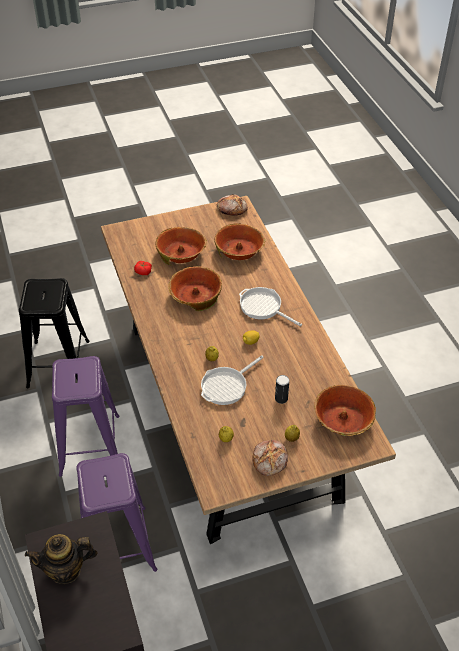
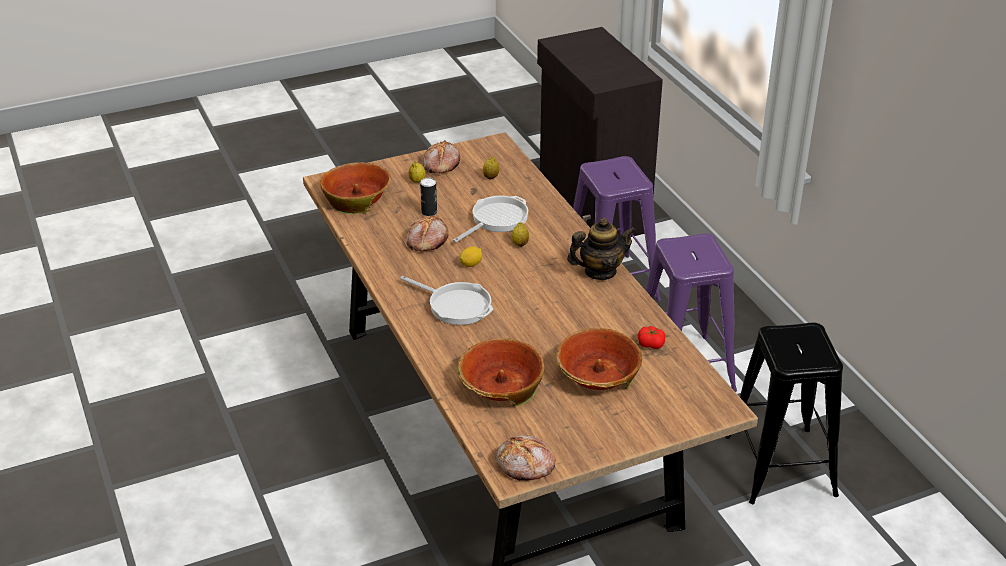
camera: 175 degrees right, 10 degrees down
(65, 570) = (615, 64): teapot -> teapot (600, 272)
(195, 296) = (559, 314): bowl -> none
(283, 367) = (426, 241): none -> bread

